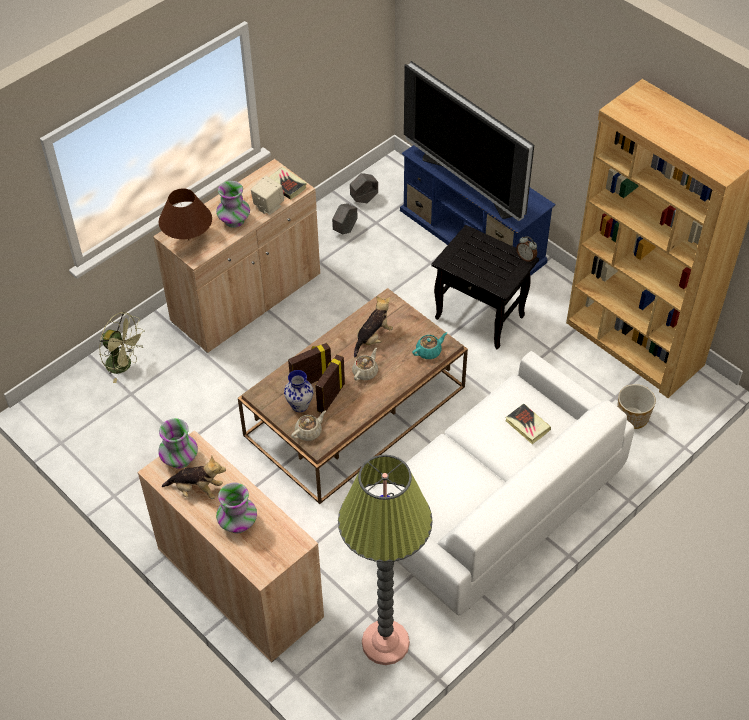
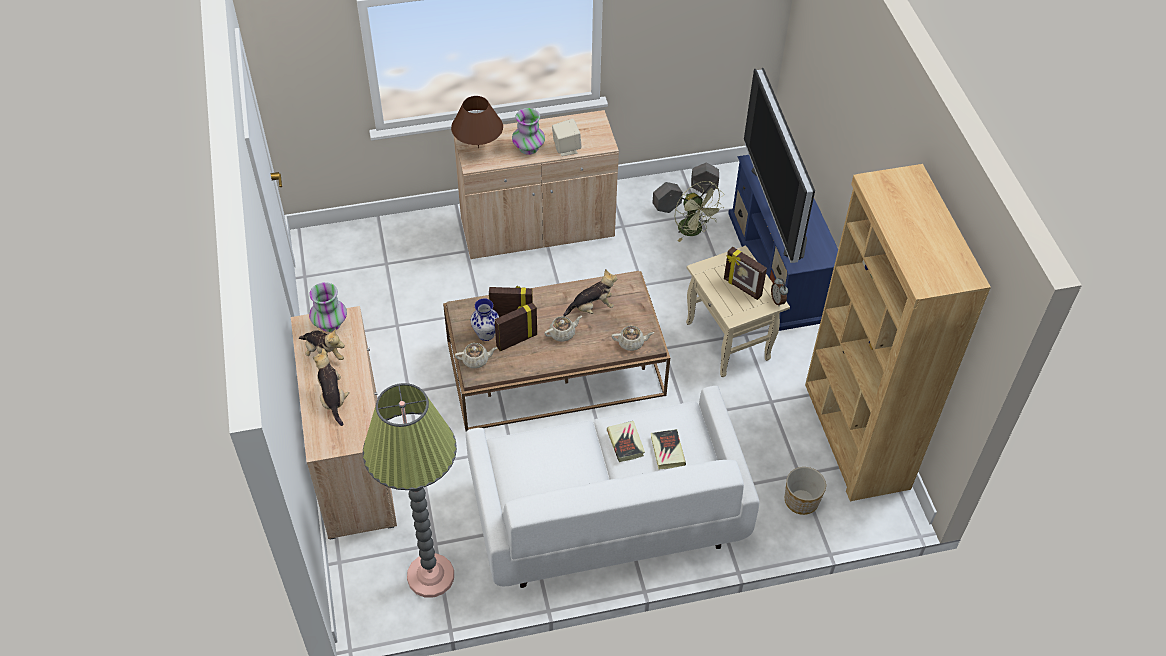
camera: 30 degrees right, 0 degrees up
(124, 365) = (398, 237): green fan -> green fan (694, 231)
(238, 523) = (333, 398): vase -> plush toy
(286, 185) = (595, 137): book -> book (625, 443)
(429, 351) = (631, 343): turquoise teapot -> beige teapot
(481, 317) = (729, 342): black side table -> beige side table
(490, 261) = (742, 288): none -> picture frame

